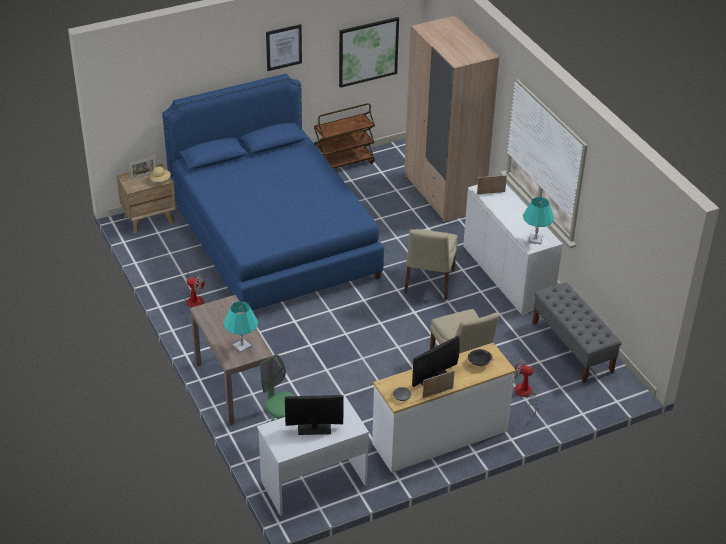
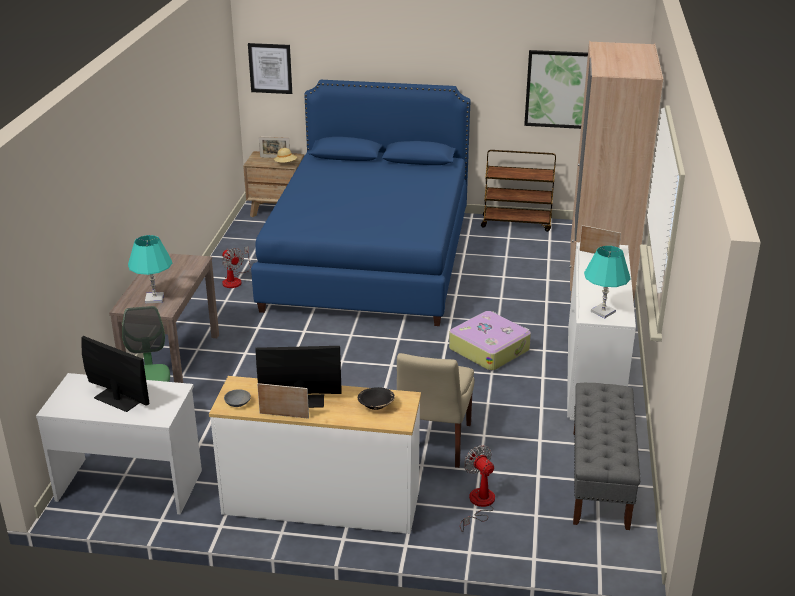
camera: 35 degrees right, 10 degrees down
(283, 47) = (456, 52): picture -> picture (270, 68)
(429, 283) = (489, 349): beige chair -> suitcase

